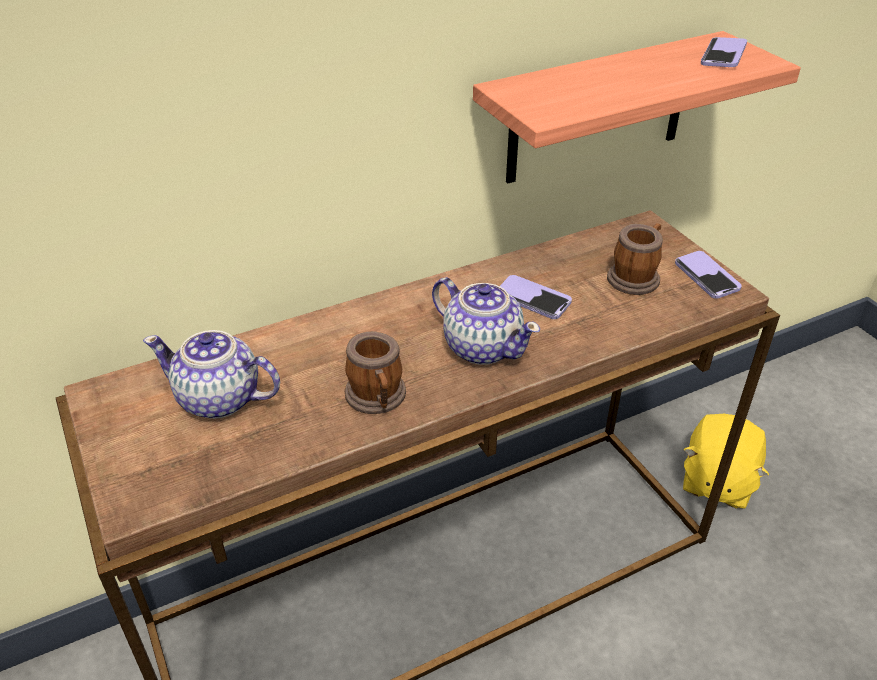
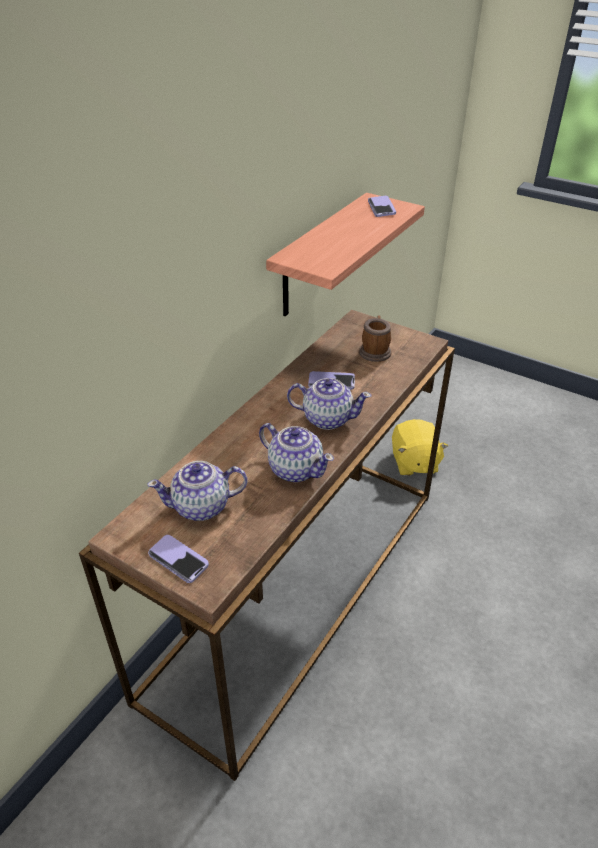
camera: 30 degrees left, 0 degrees up
(377, 398) = (295, 469): mug -> teapot
(706, 276) = (410, 338): phone -> phone (178, 560)

